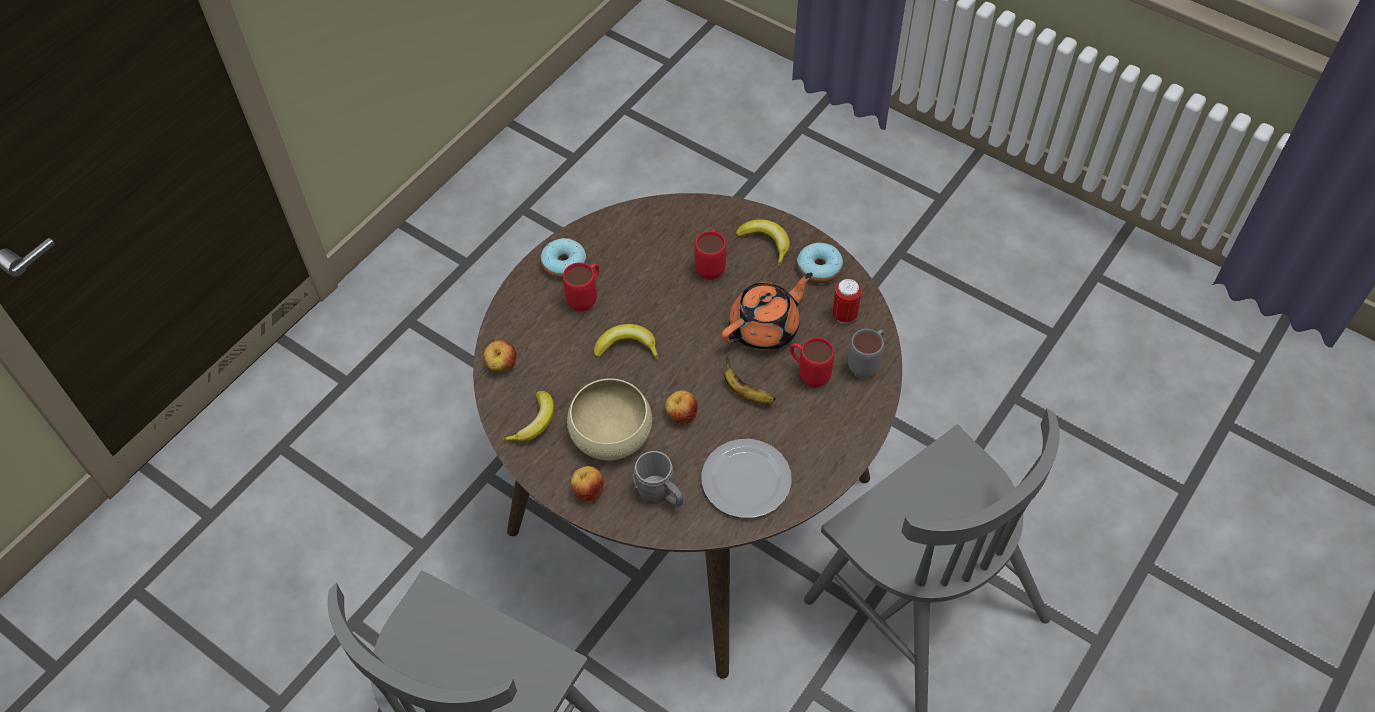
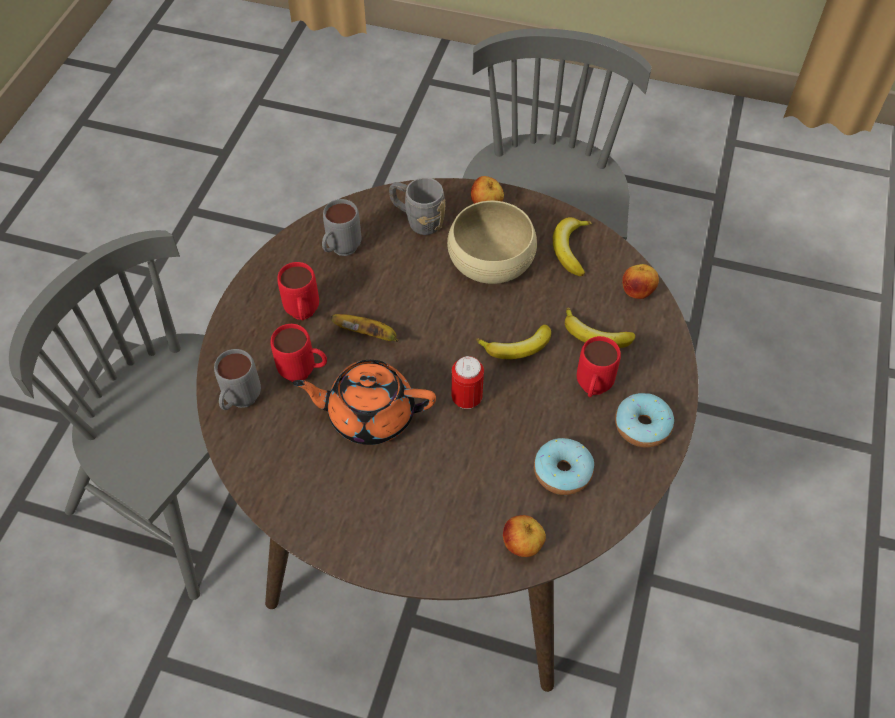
camera: 160 degrees right, 0 degrees up
(681, 416) = (427, 293): apple -> apple (522, 545)
(711, 266) = (463, 476): red mug -> red mug (303, 316)
(745, 482) = (340, 251): plate -> grey mug
(765, 327) = (369, 414): orange teapot -> orange teapot turned 60 degrees clockwise
(766, 243) = (405, 532): banana -> banana (595, 336)
(819, 268) = (324, 514): donut -> donut (562, 472)
(844, 315) = (278, 457): can -> can (467, 398)

